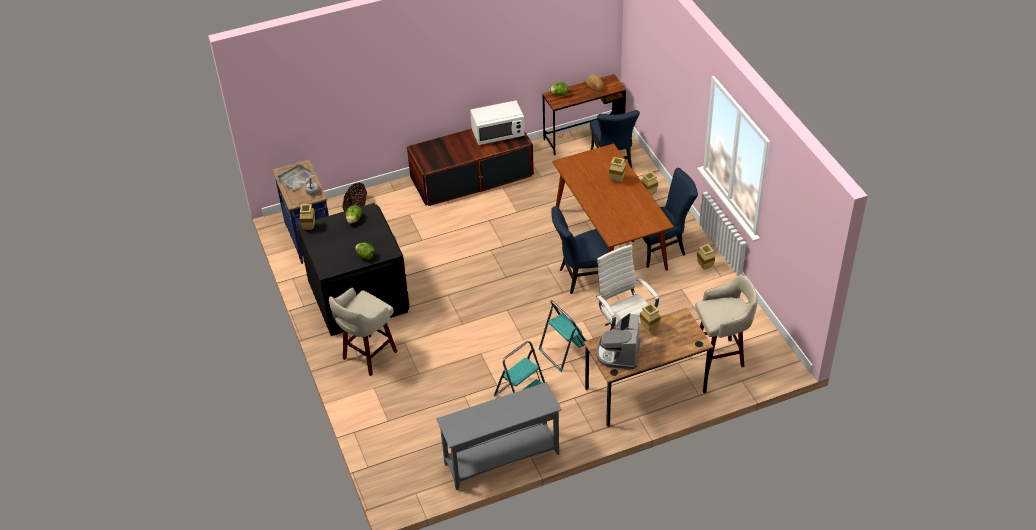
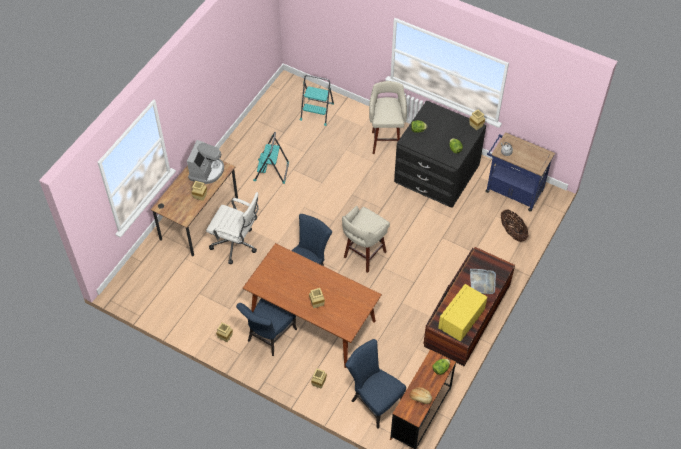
camera: 140 degrees right, 10 degrees up
(295, 178) = (530, 155): grey tray -> grey tray (482, 282)
(498, 134) = (461, 320): white microwave -> yellow microwave
(501, 459) = (251, 131): grey console table -> none
(564, 352) = (271, 214): turquoise step ladder -> turquoise step ladder (317, 110)
(619, 353) = (207, 171): coffee machine -> coffee machine turned 45 degrees clockwise
(721, 356) = (166, 271): beige stool -> beige stool (363, 256)

